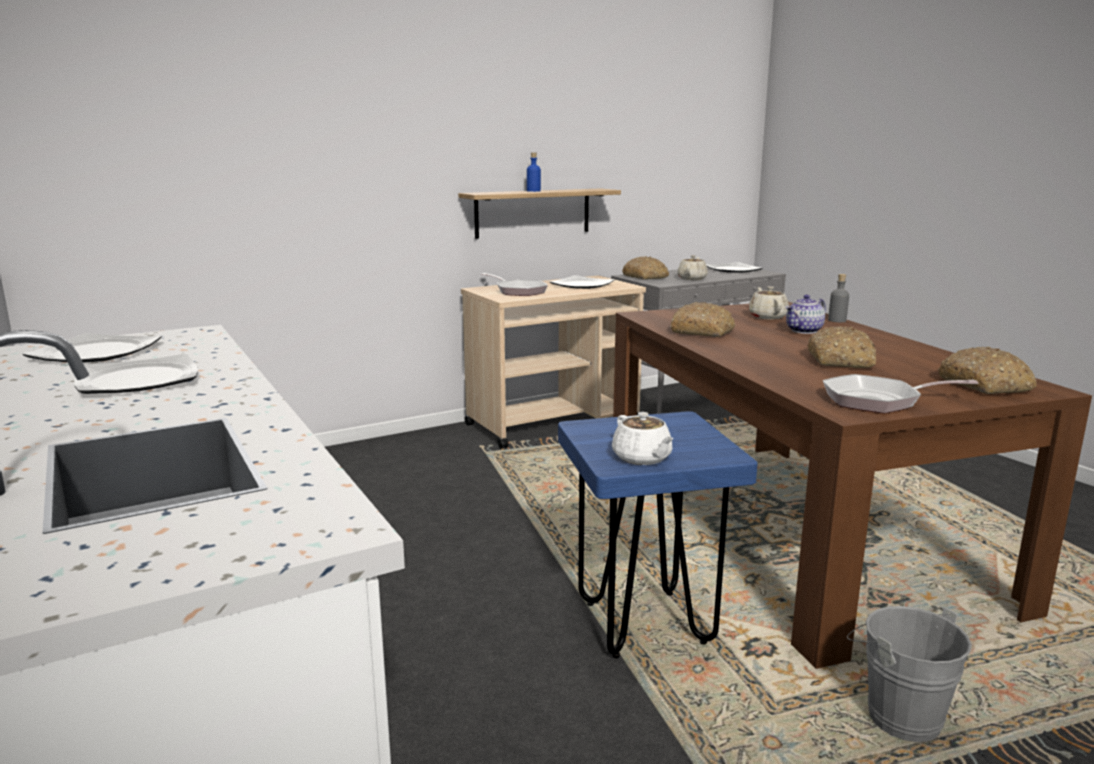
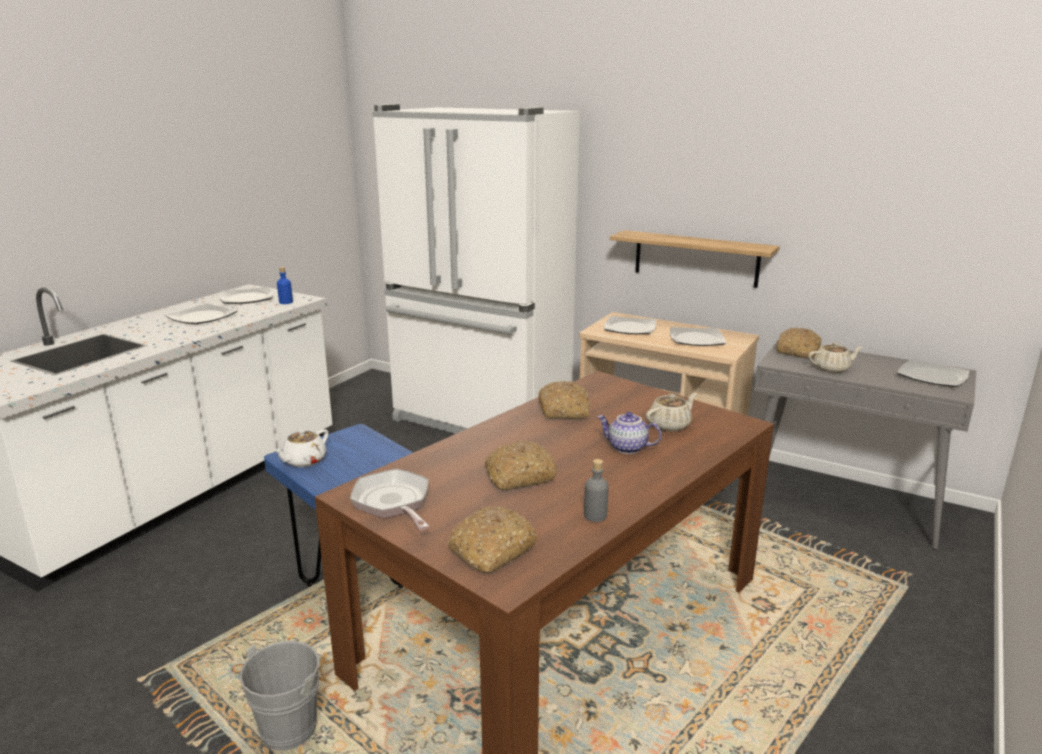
camera: 60 degrees right, 5 degrees up
(348, 471) = (480, 420): none -> white fridge
(518, 291) = (630, 328): frying pan -> plate
(533, 191) = (685, 239): blue bottle -> blue bottle (286, 302)
(837, 320) = (704, 457): grey bottle -> grey bottle (595, 516)

